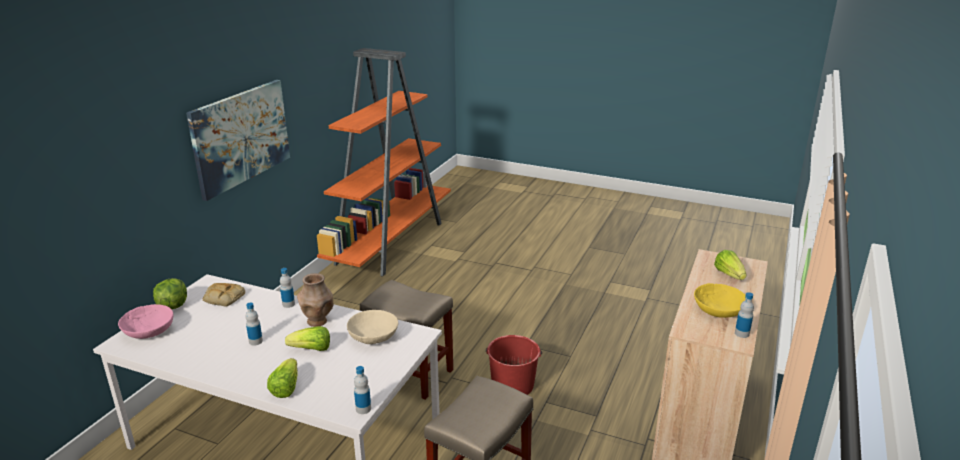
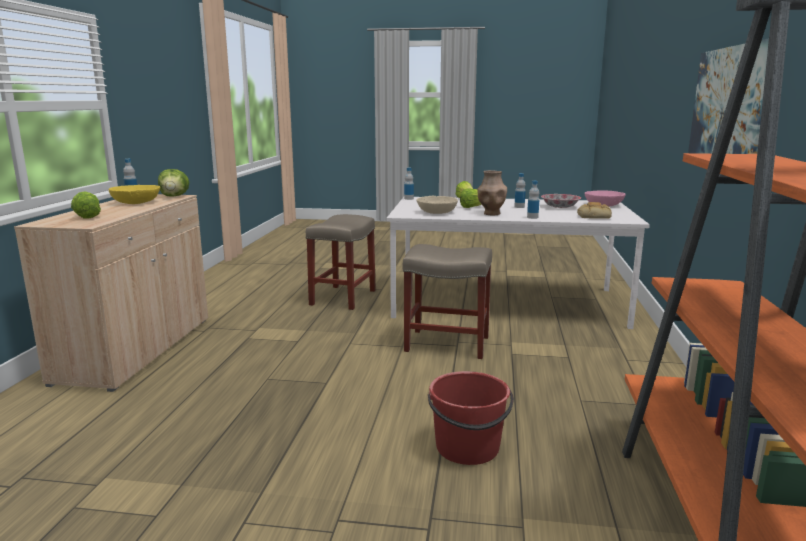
camera: 165 degrees right, 10 degrees down
(173, 305) = (622, 212): lettuce -> lettuce (174, 196)
(210, 332) = (560, 207): none -> bowl
(512, 385) = (334, 348): red bucket -> red bucket (468, 448)

